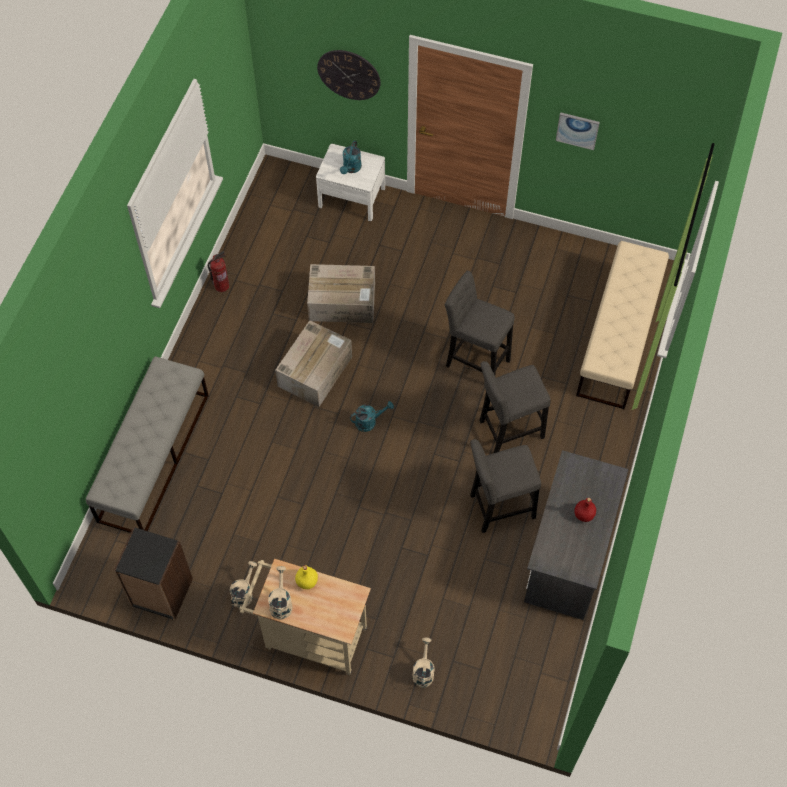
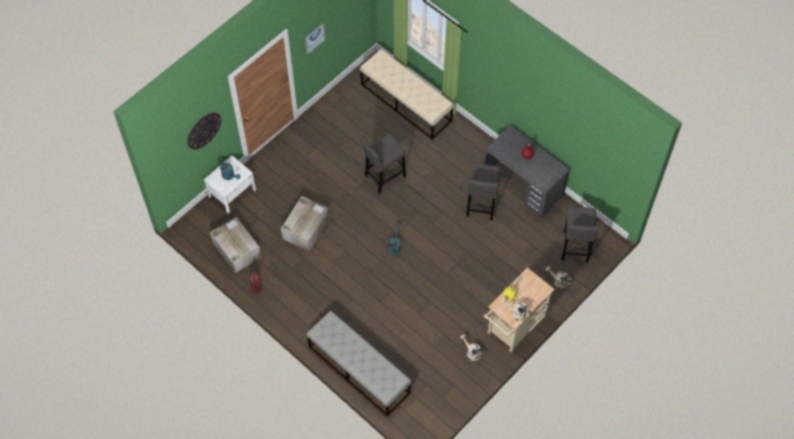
camera: 65 degrees left, 0 degrees up
(161, 592) = (450, 396): black bookcase -> none
(315, 370) = (345, 261): cardboard box -> cardboard box (236, 249)
(508, 431) = (436, 181): grey stool -> grey stool (575, 248)

